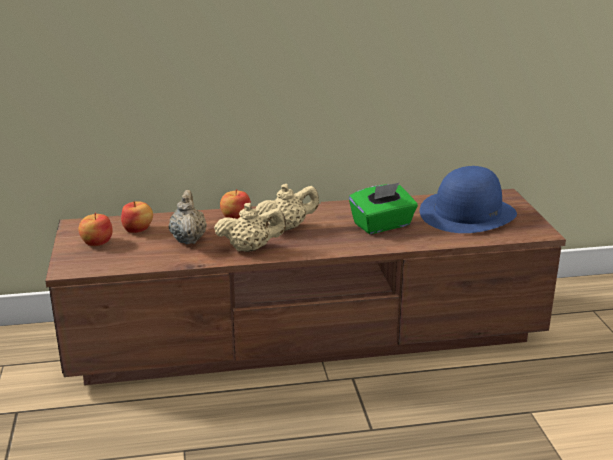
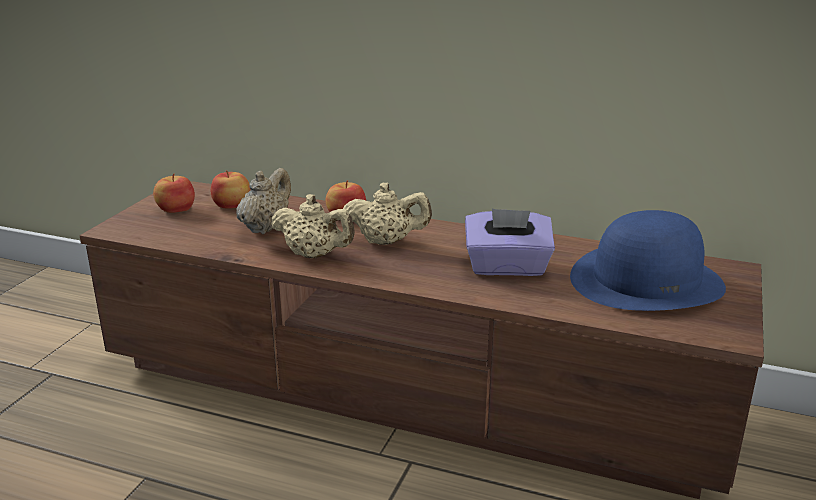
camera: 30 degrees right, 0 degrees up
(382, 225) = (507, 267): green tissue box -> purple tissue box

